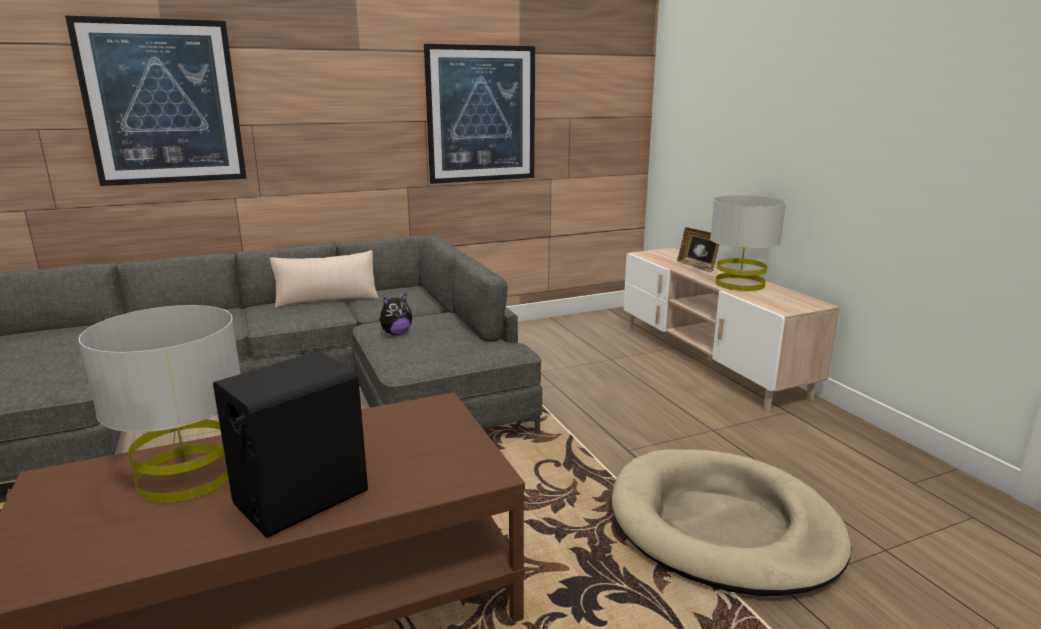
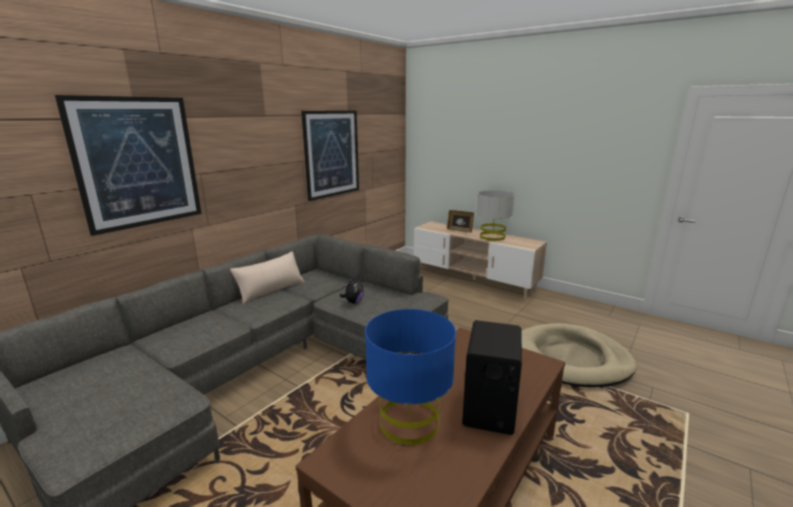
camera: 30 degrees left, 0 degrees up
(187, 476) = (409, 422): grey table lamp -> blue table lamp

